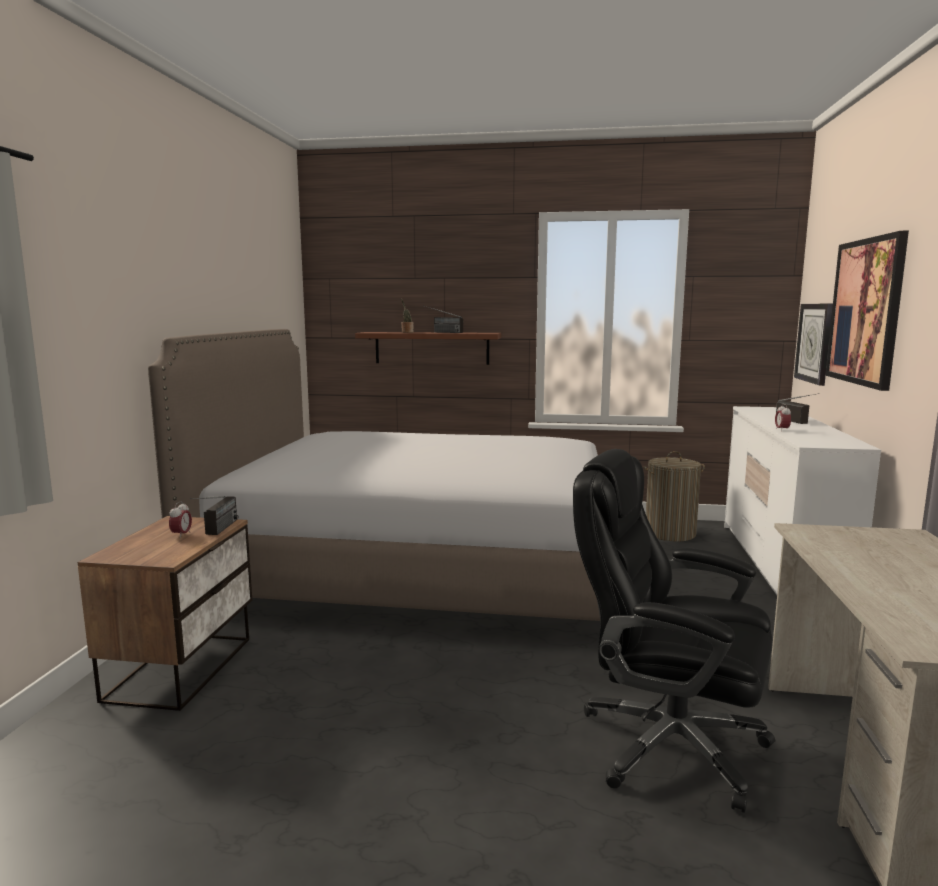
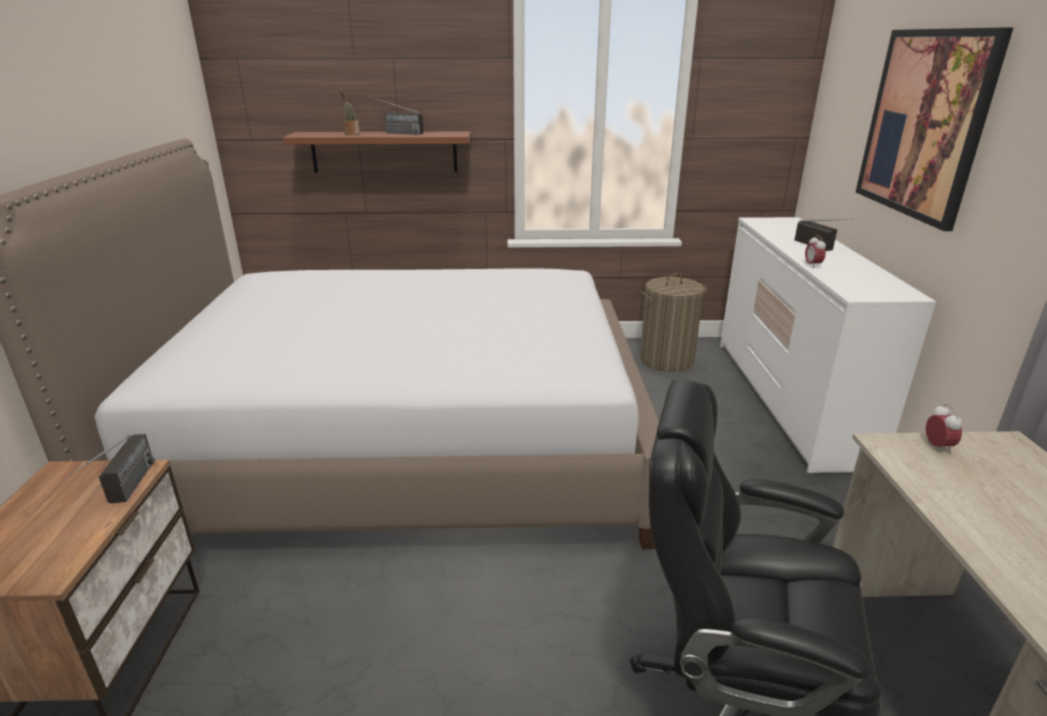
camera: 10 degrees left, 15 degrees up
(181, 535) = (71, 508): alarm clock -> alarm clock (937, 447)
(814, 342) = (838, 147): wall clock -> none

